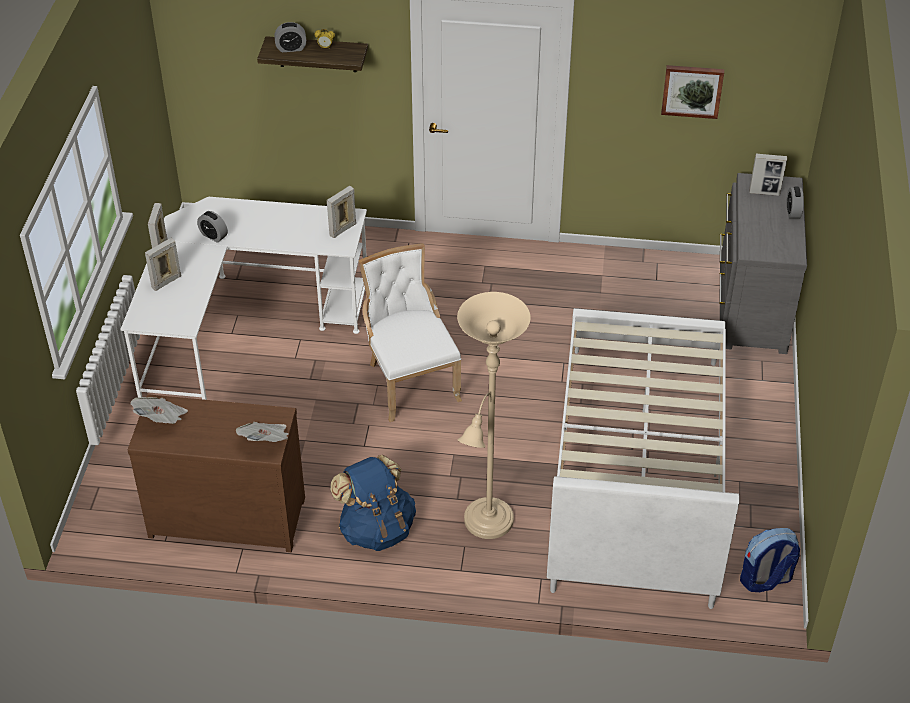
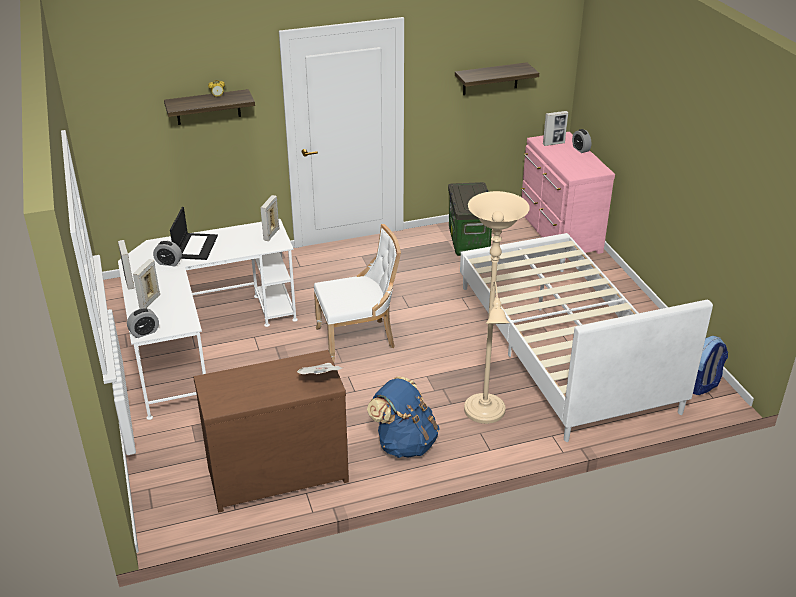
camera: 25 degrees left, 10 degrees down
(161, 419) = (219, 389): newspaper -> none
(253, 221) = (195, 246): none -> laptop
(291, 48) = (190, 102): alarm clock -> alarm clock (144, 332)
(410, 381) = (359, 339): white chair -> white chair turned 120 degrees clockwise
(628, 285) = (469, 241): none -> storage box
(692, 90) = (490, 79): picture -> shelf
(750, 307) = (558, 233): grey dresser -> pink dresser

